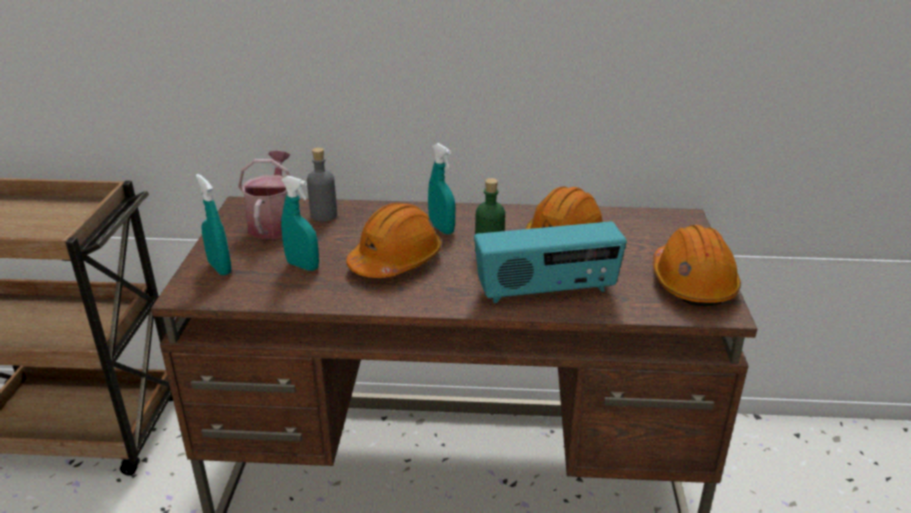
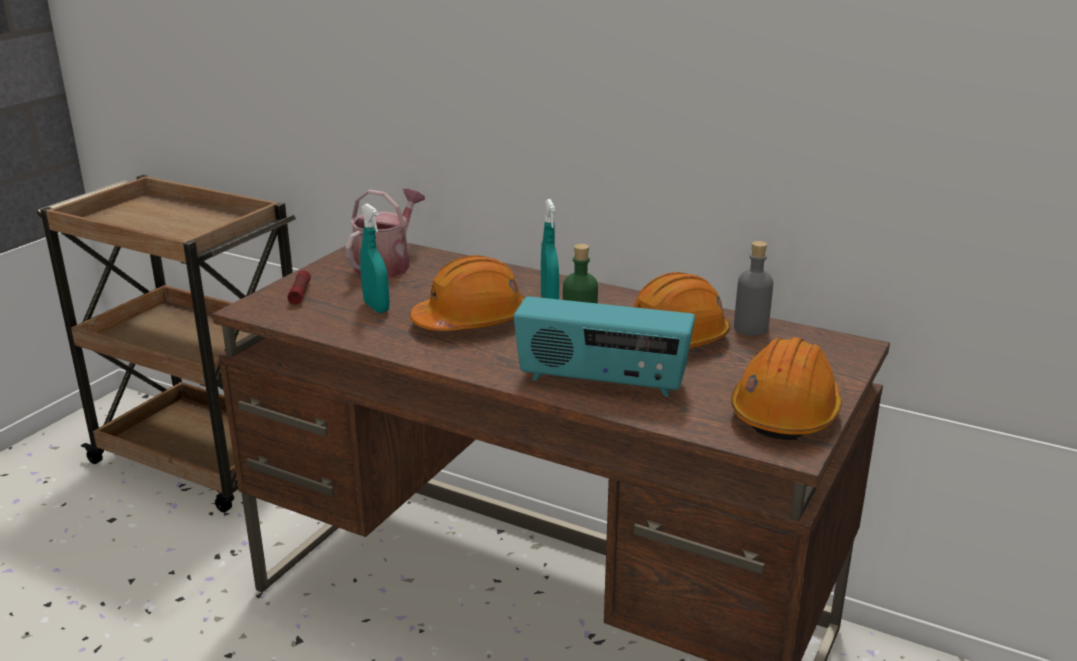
camera: 25 degrees right, 5 degrees down
(219, 268) = (300, 293): turquoise spray bottle -> flashlight
(324, 215) = (441, 267): grey bottle -> grey bottle (751, 328)

